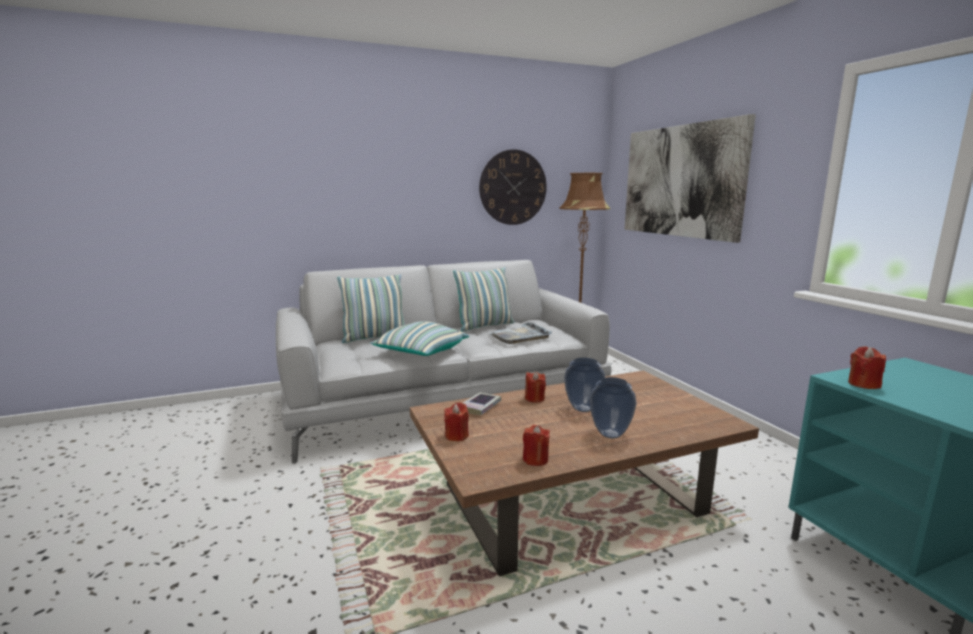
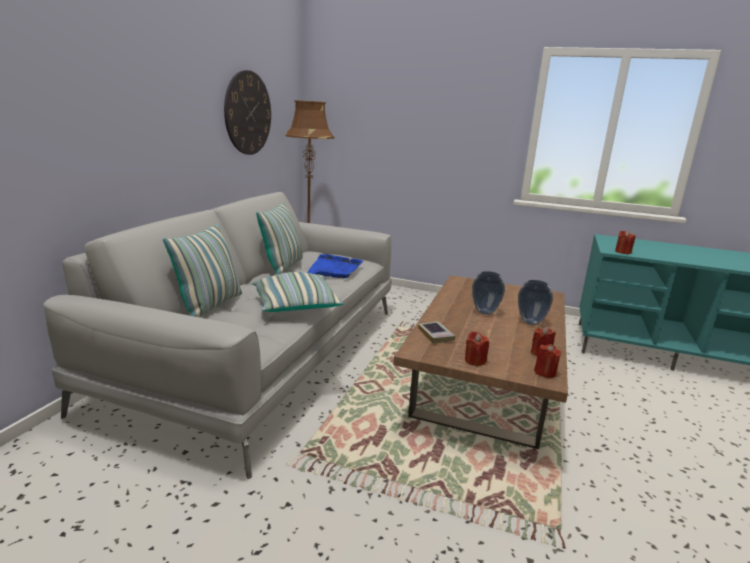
camera: 50 degrees left, 5 degrees up
(520, 336) = (335, 269): grey tray -> blue tray
(534, 398) = (447, 315): red candle -> red candle (545, 372)
(681, 181) = (401, 115): picture -> none

